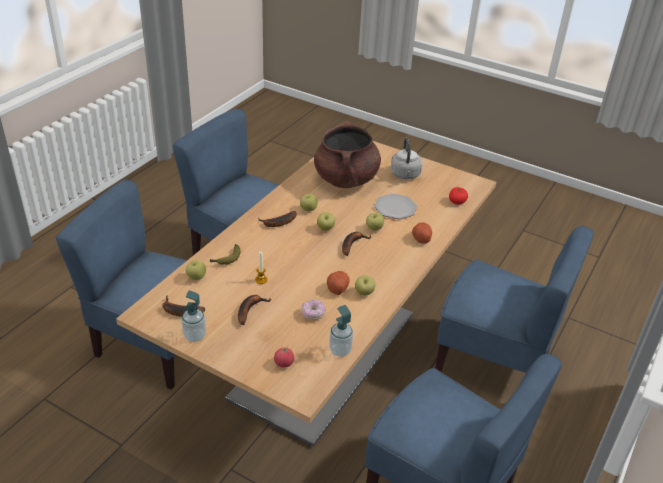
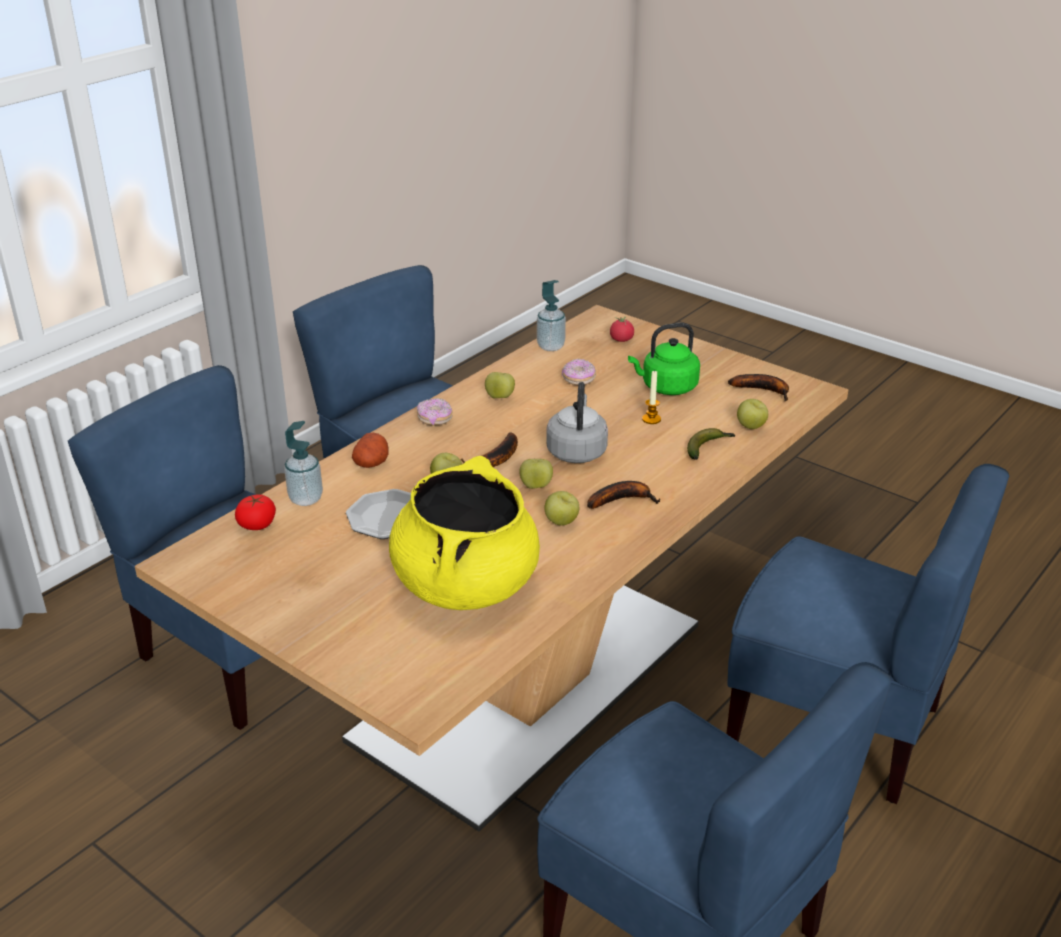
camera: 170 degrees left, 5 degrees down
(194, 336) = (736, 367): soap dispenser -> soap dispenser (306, 499)
(249, 310) = (666, 387): banana -> green kettle
(337, 288) = (537, 404): potato -> none
(346, 179) = (465, 585): brown cooking pot -> yellow cooking pot
(399, 271) = (435, 419): none -> donut
(405, 175) = (326, 590): grey kettle -> grey kettle (577, 451)

